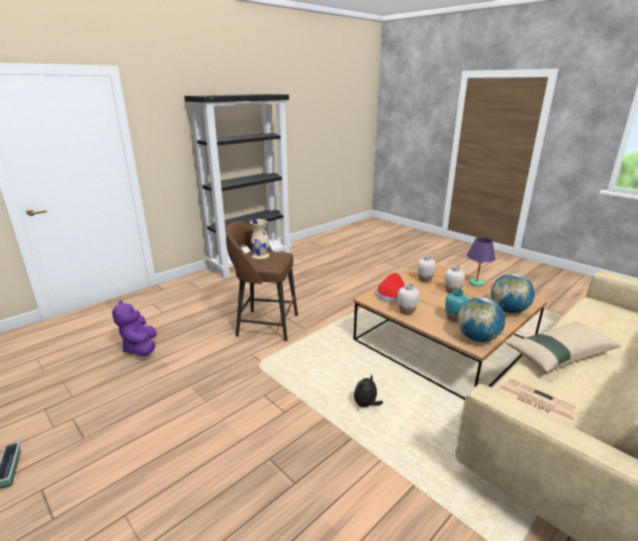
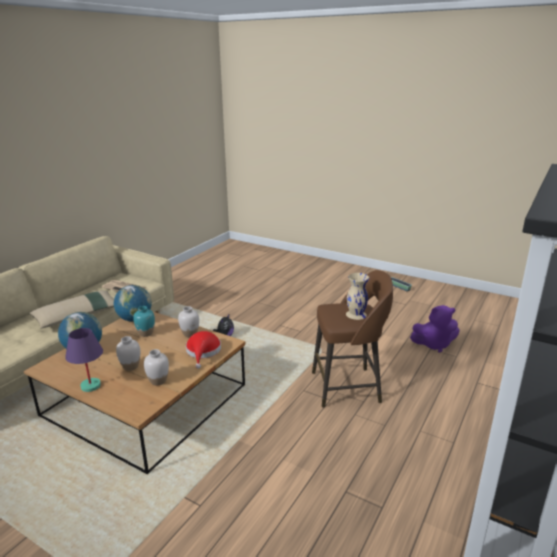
camera: 165 degrees right, 0 degrees up
(141, 348) = (434, 344): purple plush toy -> purple plush toy turned 120 degrees clockwise

